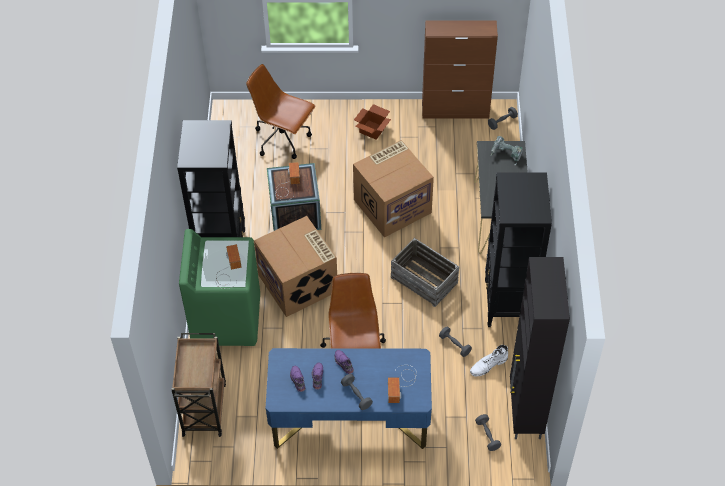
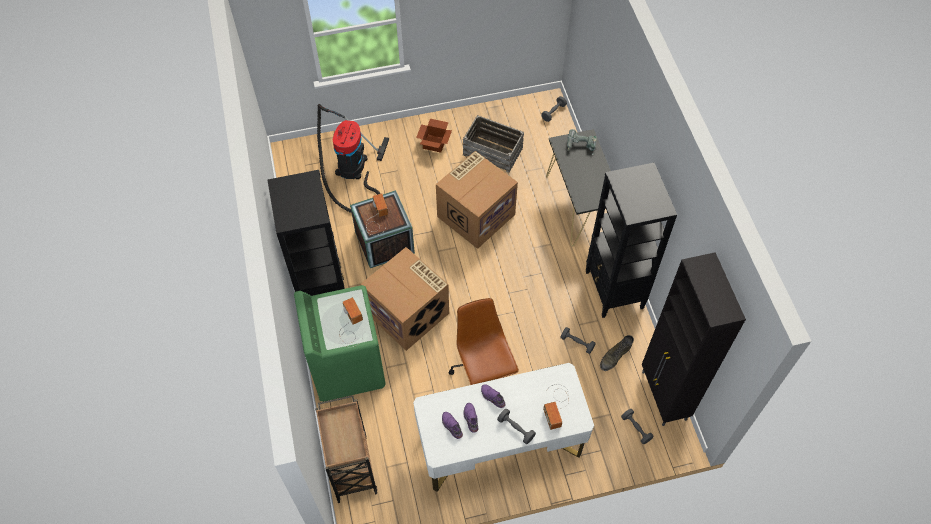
camera: 15 degrees left, 5 degrees up
(283, 139) = (351, 169): brown office chair -> vacuum cleaner
(350, 420) = (500, 444): blue desk -> white desk
(424, 279) = (528, 283): crate -> crate (493, 151)
(455, 110) = (507, 109): brown cabinet -> none
(488, 365) = (614, 356): white boot -> green boot

